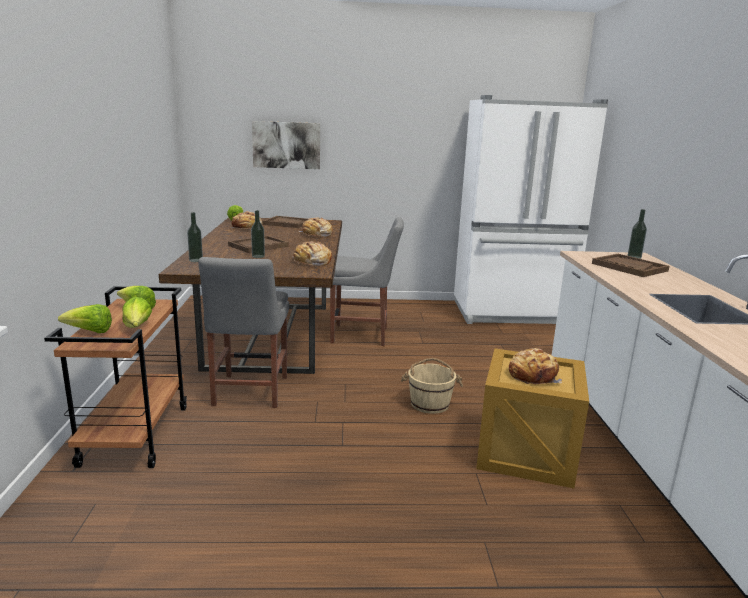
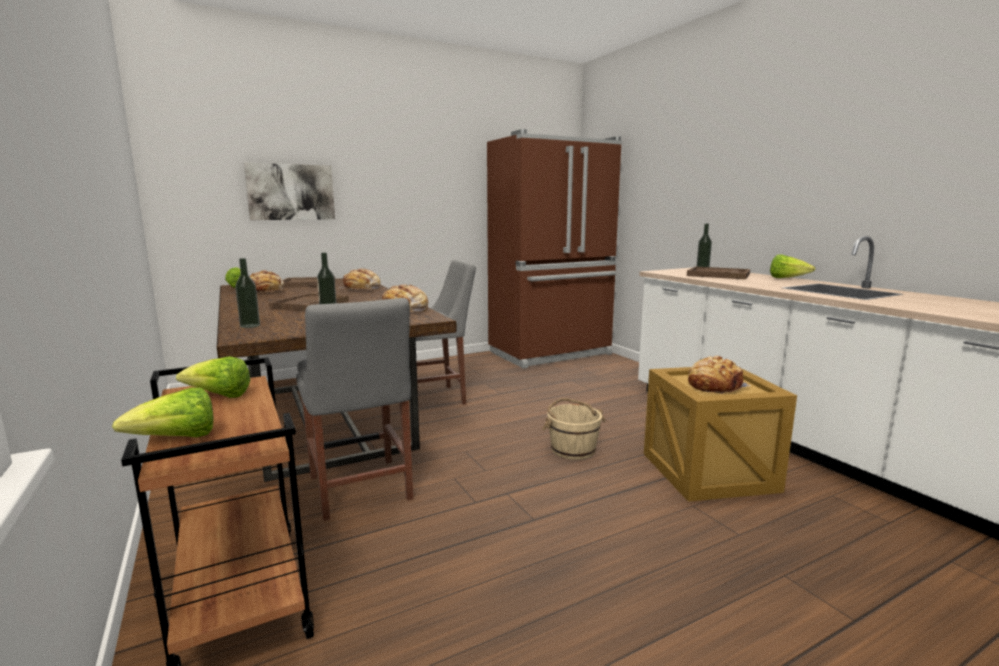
camera: 25 degrees left, 5 degrees down
(137, 327) = (253, 418): lettuce -> lettuce (787, 278)
(512, 314) = (552, 353): white fridge -> brown fridge

